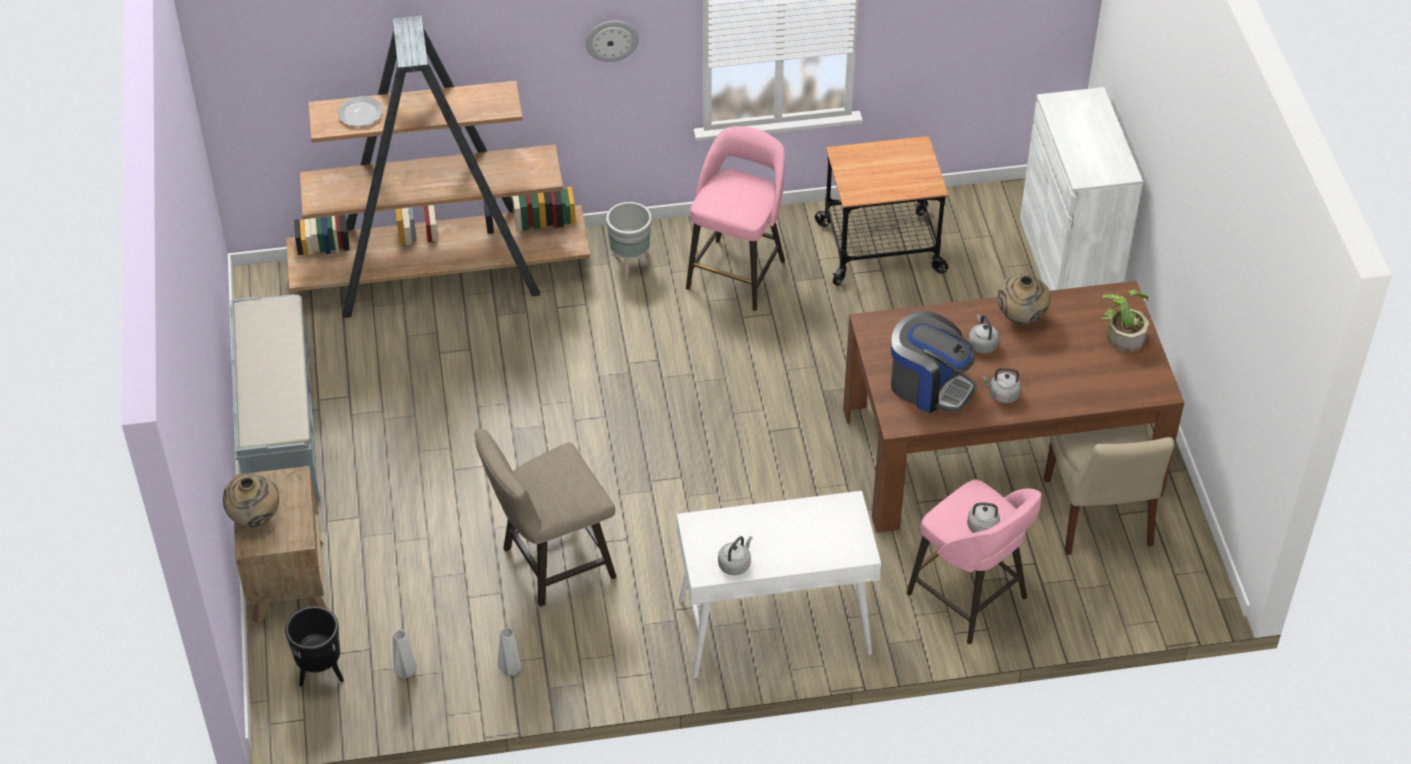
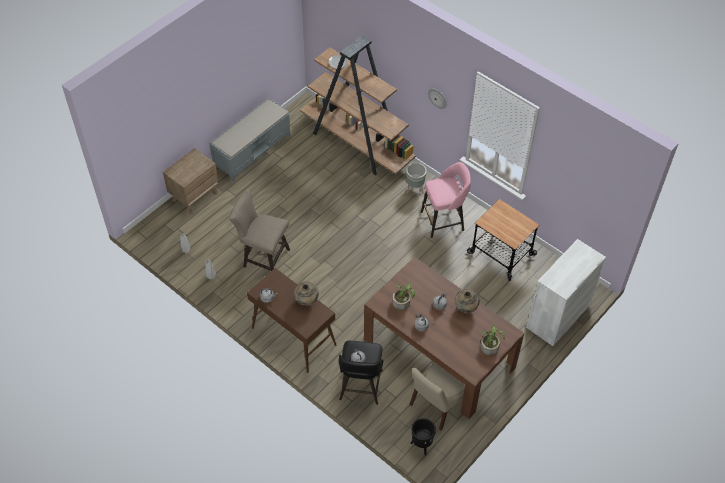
camera: 50 degrees right, 5 degrees up
(255, 519) = (182, 165): beige vase -> beige vase (307, 301)
(321, 674) = (166, 230): black planter -> black planter (421, 445)
(773, 628) = (293, 337): white console table -> brown console table
(929, 386) = (403, 301): coffee machine -> potted plant
(969, 598) = (360, 386): pink stool -> black stool

